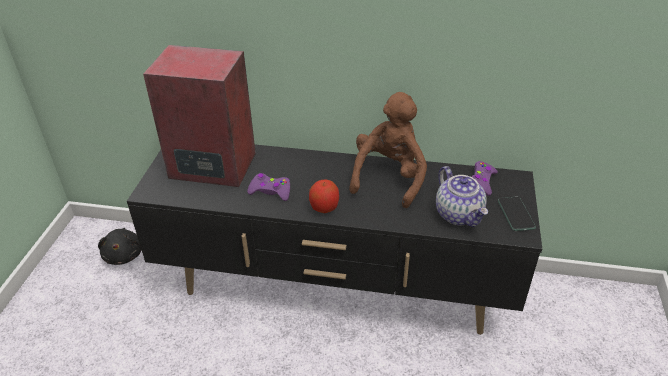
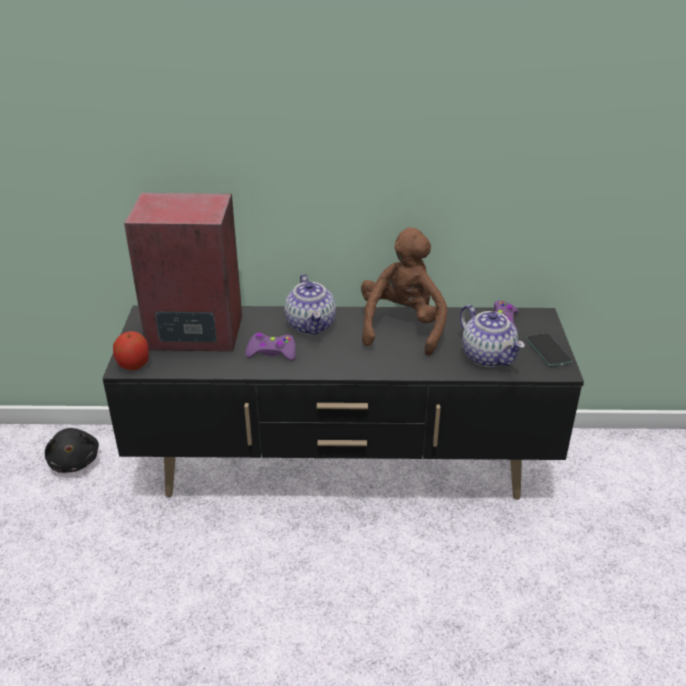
camera: 10 degrees left, 5 degrees down
(311, 168) = (311, 325): none -> teapot
(324, 208) = (338, 364): apple -> apple (134, 365)

